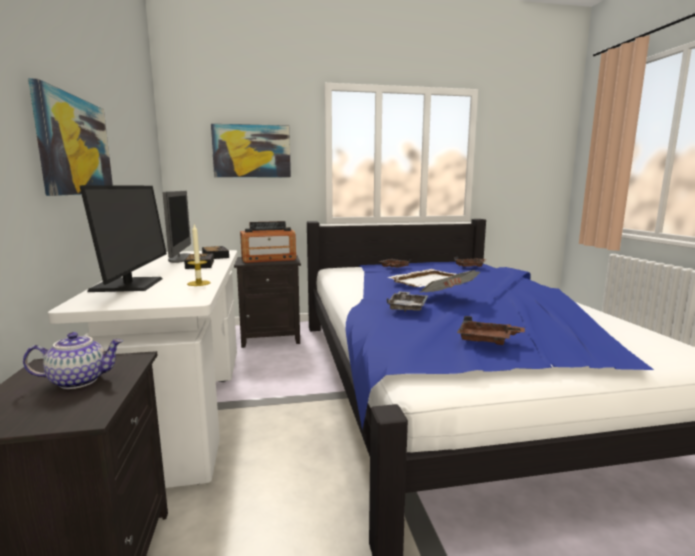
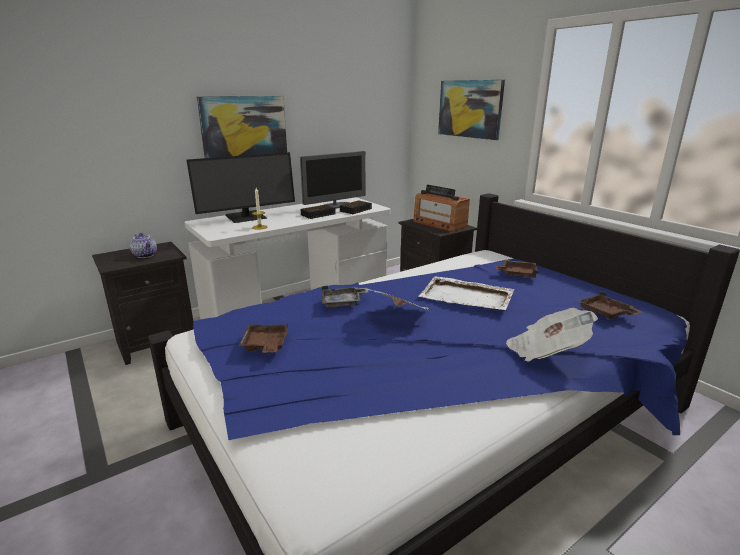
camera: 65 degrees right, 10 degrees up
(519, 281) = (546, 351): none -> newspaper

